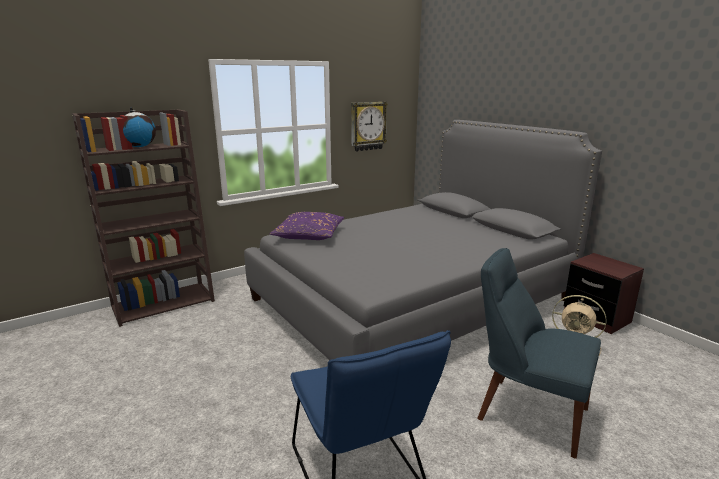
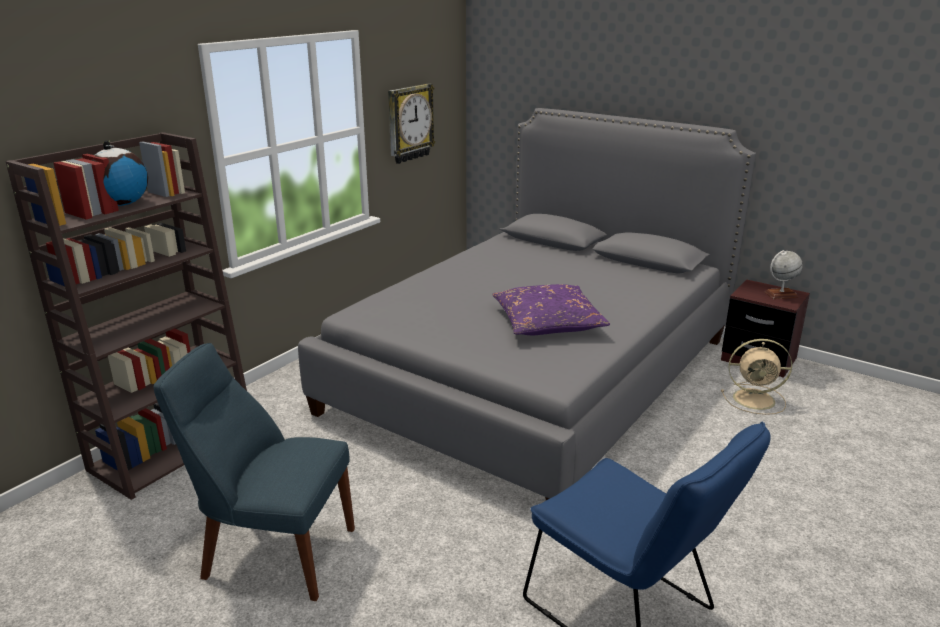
camera: 20 degrees left, 5 degrees up
(309, 234) = (395, 306): purple pillow -> purple pillow (547, 322)
(527, 412) = (751, 490): blue chair -> blue chair (273, 552)
(615, 266) = (781, 294): none -> globe

